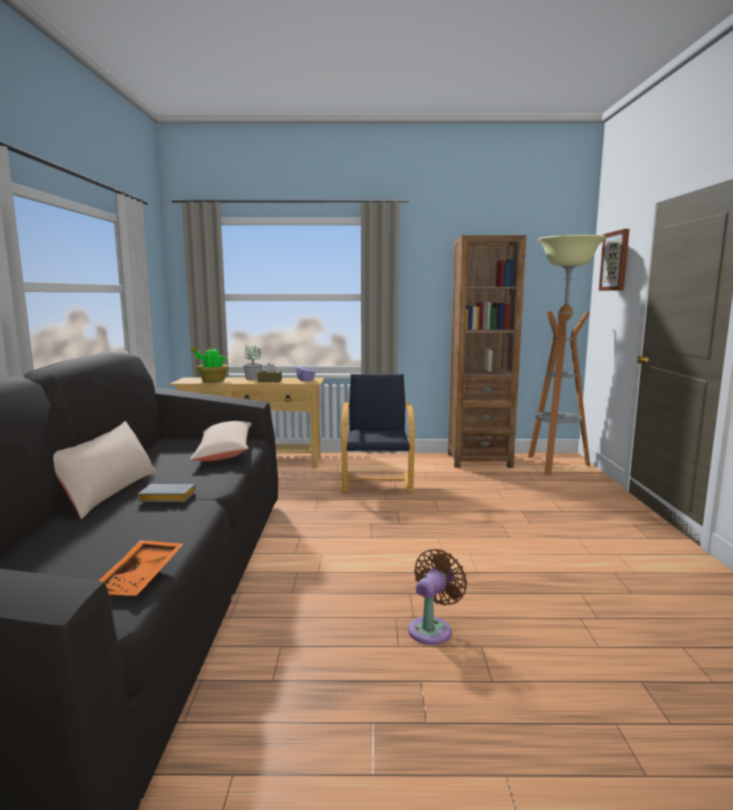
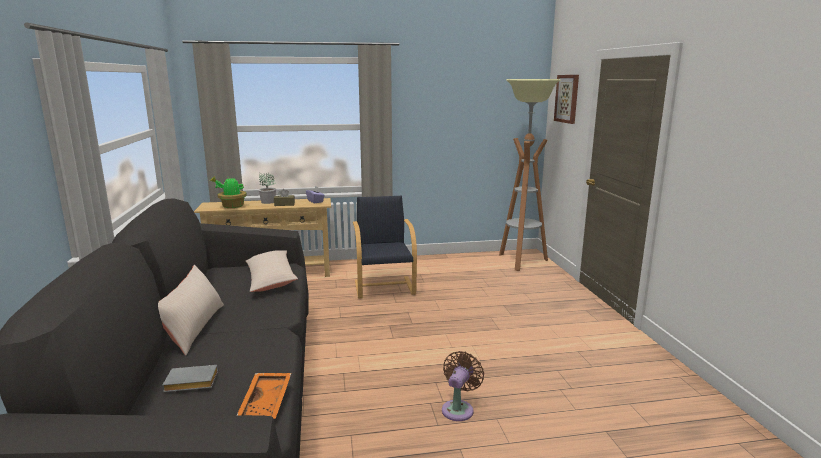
camera: 10 degrees left, 5 degrees up
(166, 498) = (246, 330): grey book -> grey book (190, 383)
(479, 460) = (461, 260): brown bookcase -> none

